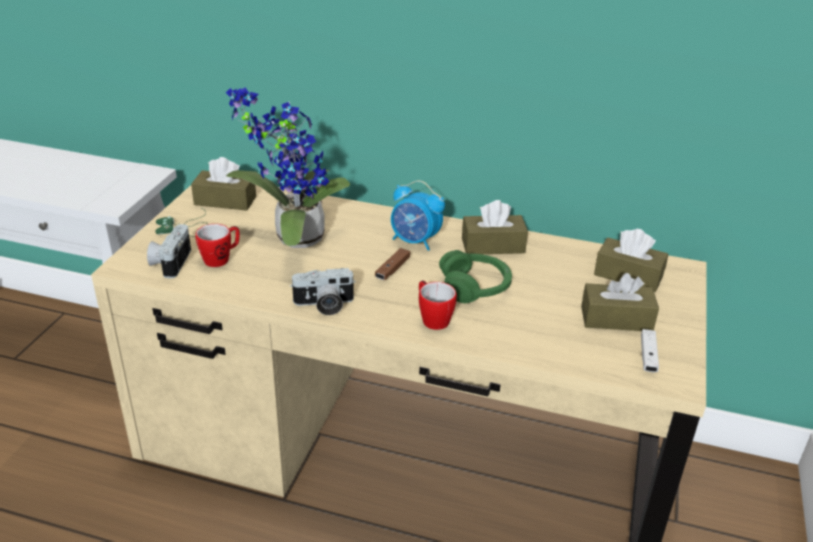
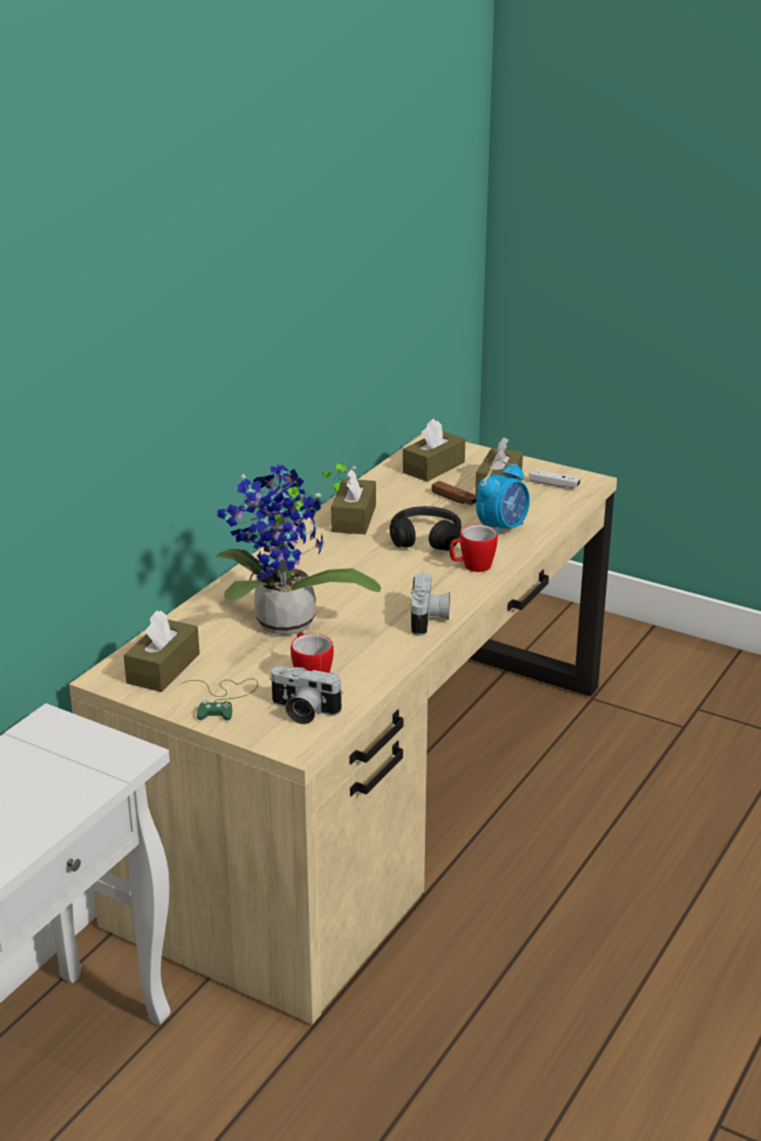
camera: 75 degrees left, 5 degrees down
(392, 270) = (377, 576): brown game controller -> brown game controller (454, 499)
(415, 241) = (326, 557): alarm clock -> alarm clock (502, 528)
(475, 287) = (425, 539): green headphones -> black headphones

